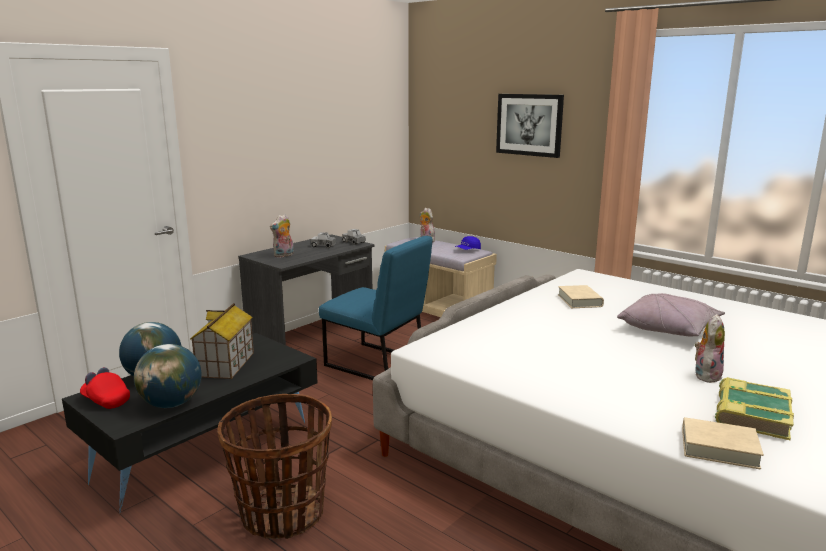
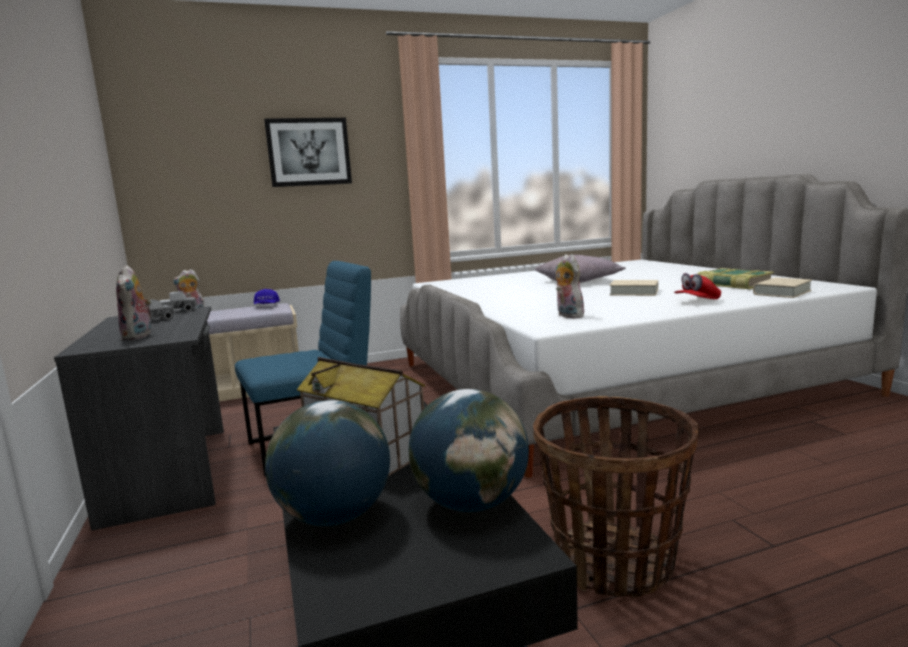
camera: 60 degrees left, 5 degrees down
(106, 400) = (384, 574): red cap -> red cap (697, 301)
(579, 301) = (491, 288): beige book -> beige book (634, 292)
(706, 375) = (666, 284): plush toy -> plush toy (567, 316)

